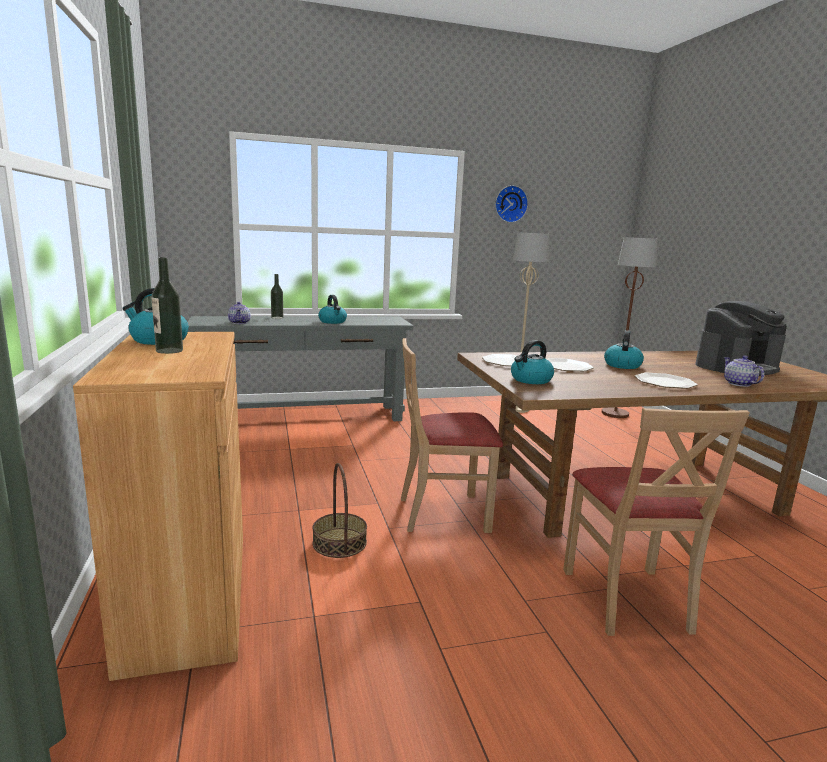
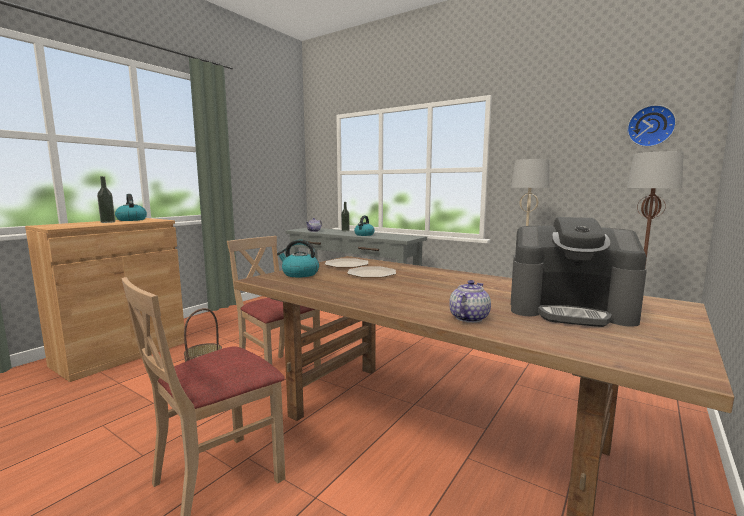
camera: 50 degrees right, 5 degrees down
(510, 204) = (539, 135): wall clock -> wall clock (651, 126)
(622, 365) = (428, 282): kettle -> none
(664, 382) = (391, 297): plate -> none

